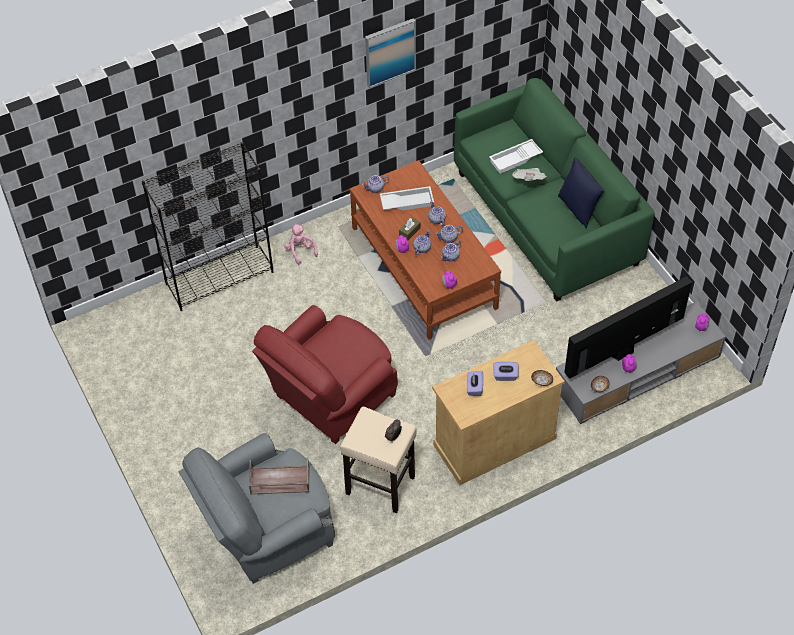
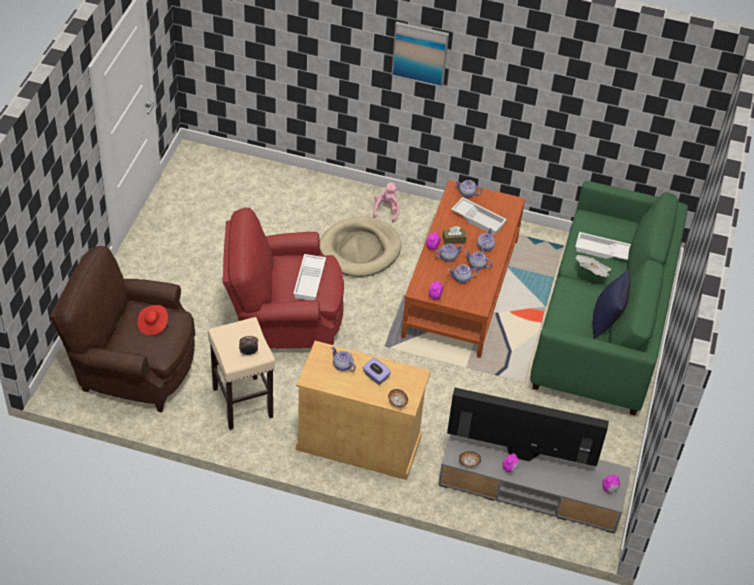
camera: 40 degrees right, 5 degrees down
(220, 277) = (310, 186): black bookcase -> none
(266, 532) = (132, 366): grey armchair -> brown armchair
(279, 480) = (153, 325): brown tray -> red hat
(319, 298) = (360, 250): none -> beige dog bed
(349, 347) = (310, 280): none -> white tray
(390, 52) = (534, 75): picture -> picture (420, 53)
(474, 388) = (342, 366): purple tissue box -> teapot

